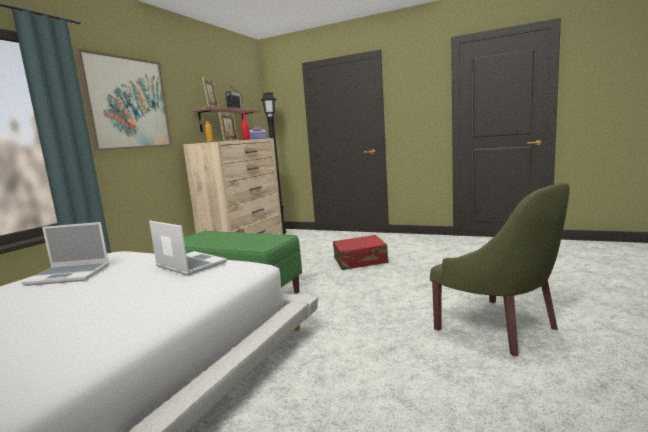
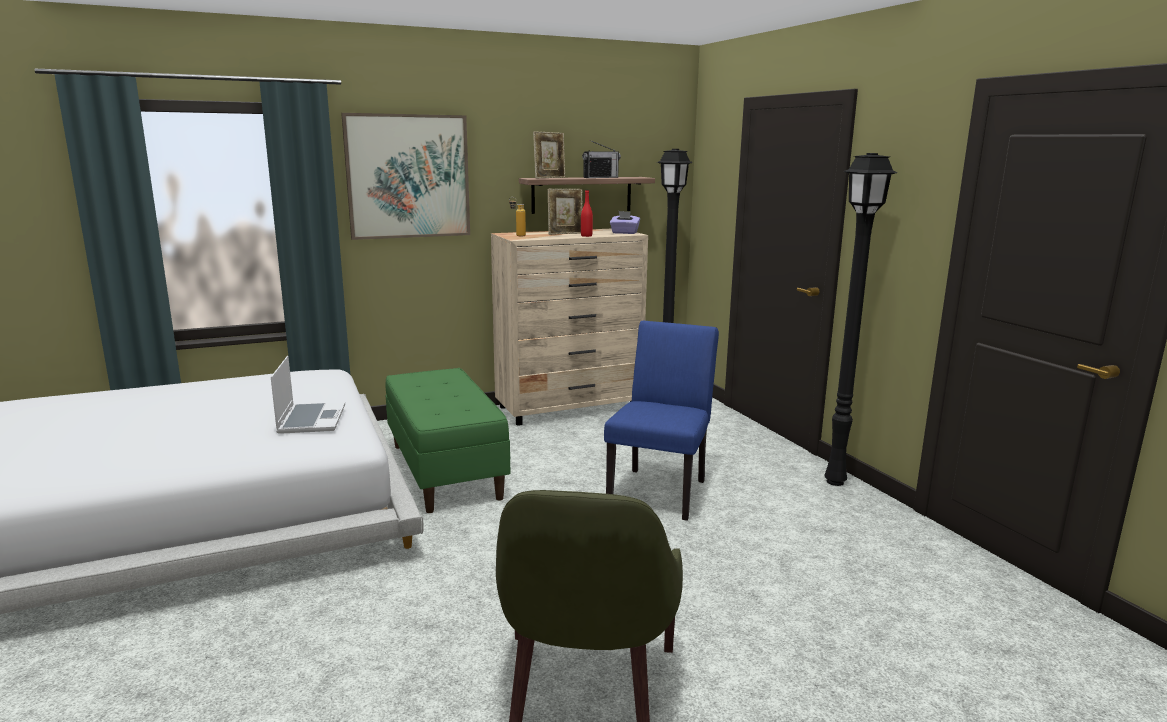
camera: 40 degrees right, 5 degrees up
(70, 275) = (237, 390): laptop -> none
(360, 261) = (660, 489): red suitcase -> blue chair
(413, 236) = (835, 481): none -> black floor lamp

